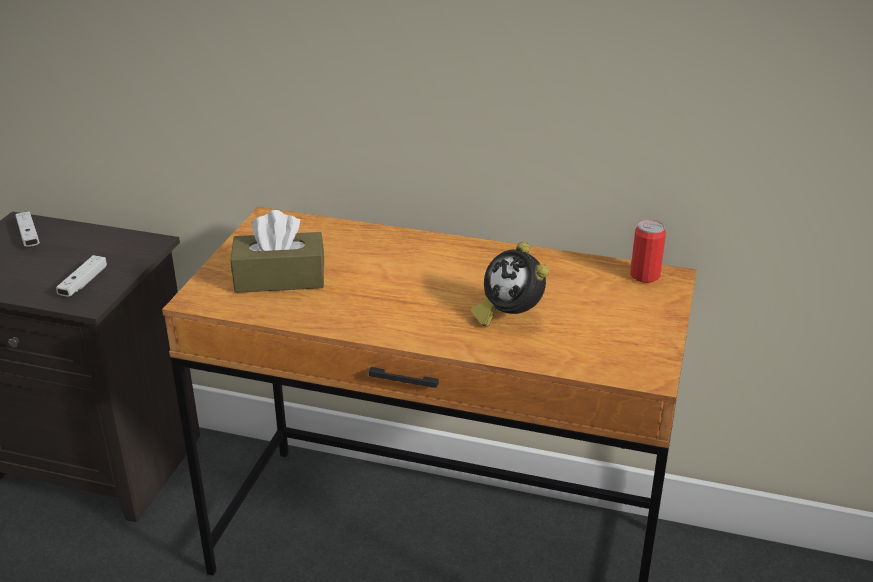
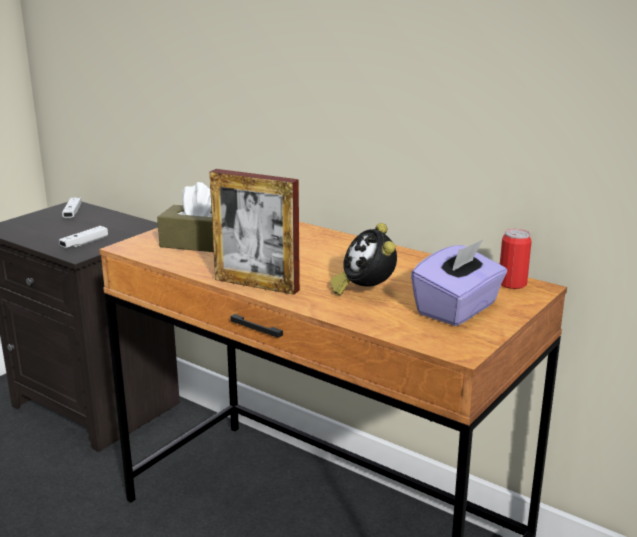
camera: 20 degrees right, 10 degrees down
(389, 329) = (256, 285): none -> picture frame
(615, 322) = (458, 309): none -> purple tissue box

